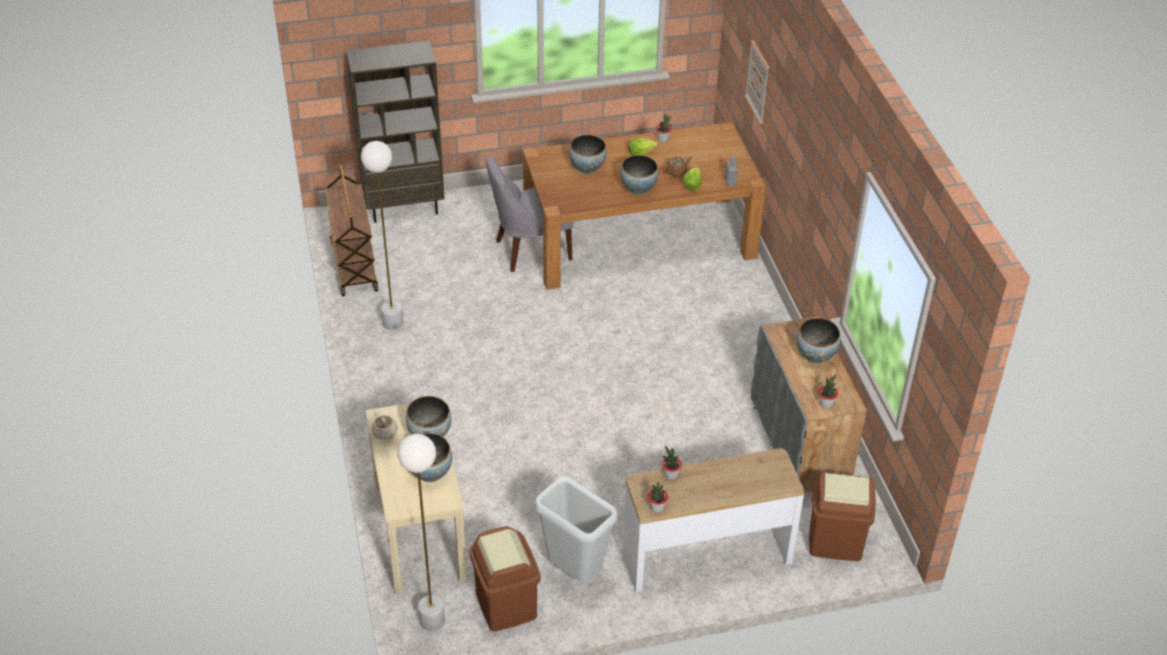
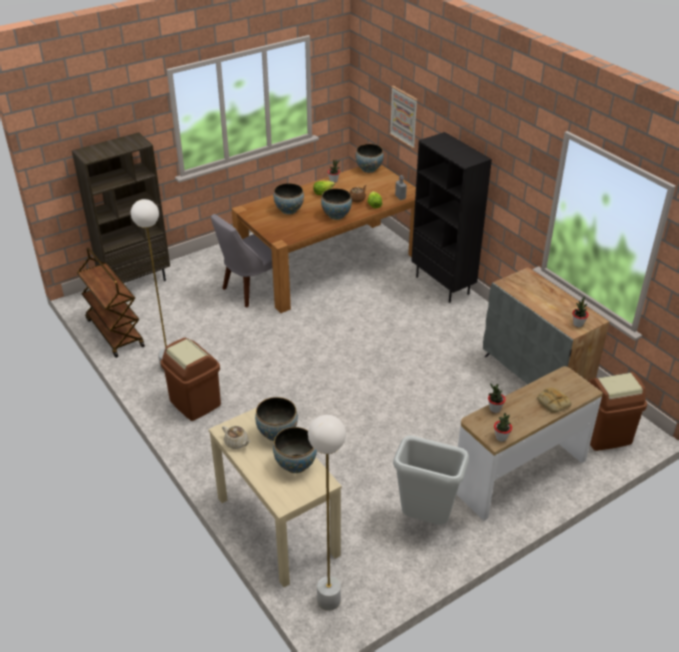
camera: 20 degrees left, 5 degrees down
(505, 605) = (384, 566): brown trash can -> brown trash can (195, 403)
(739, 486) = (552, 402): none -> bread
(759, 303) = (443, 285): none -> black bookcase
(815, 355) = (546, 293): bowl -> bowl (369, 169)

